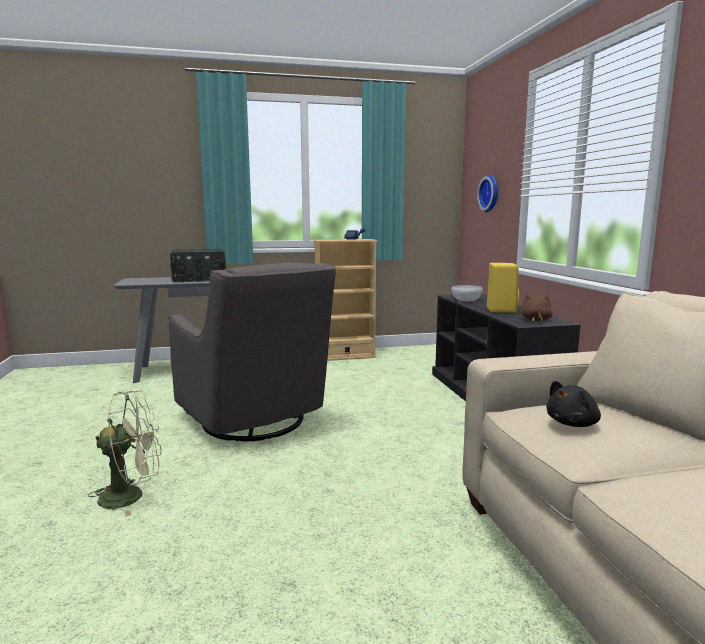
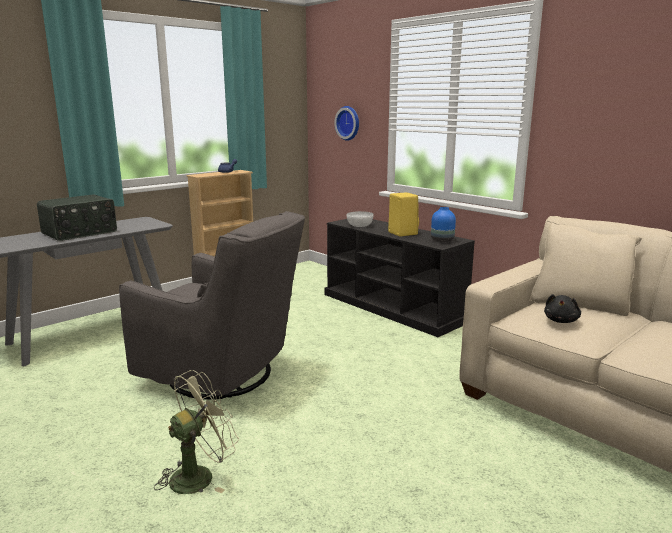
camera: 30 degrees left, 5 degrees up
(536, 320) = (442, 240): brown plush toy -> blue vase

